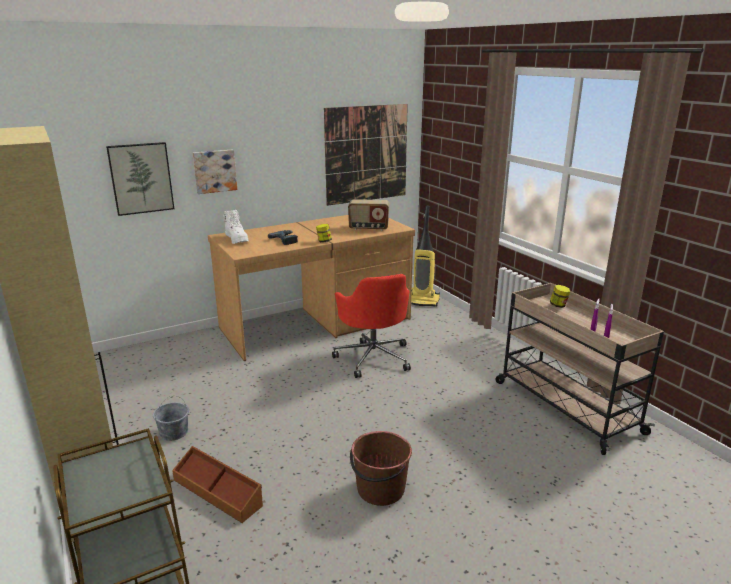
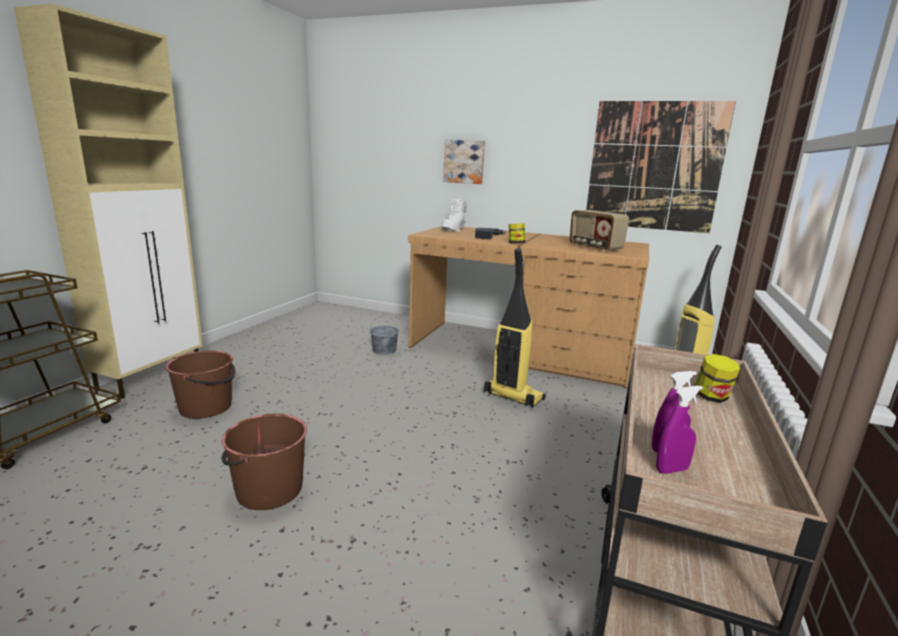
camera: 50 degrees right, 5 degrees down
(141, 178) = (400, 159): picture -> none
(174, 432) = (275, 362): grey bucket -> grey bucket (384, 350)
(218, 492) = (206, 407): brown storage box -> brown bucket
(373, 357) = (512, 396): red office chair -> vacuum cleaner

